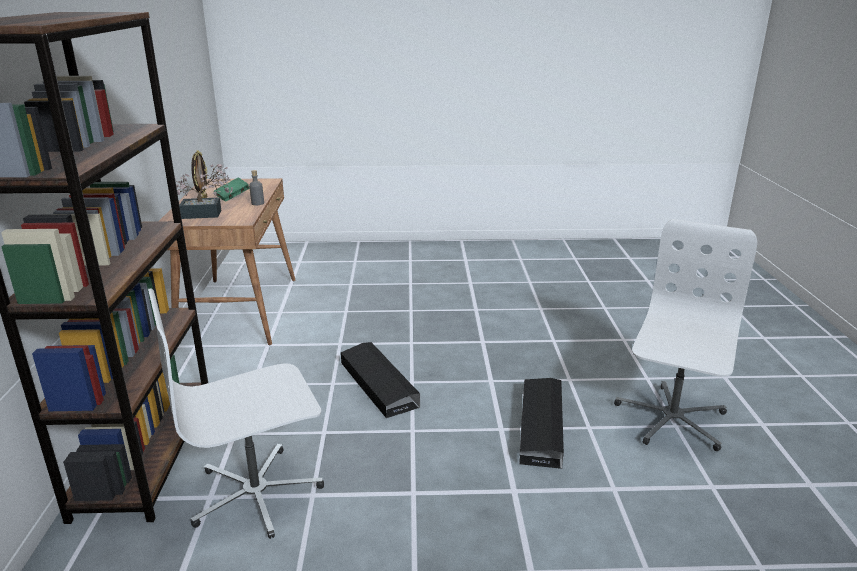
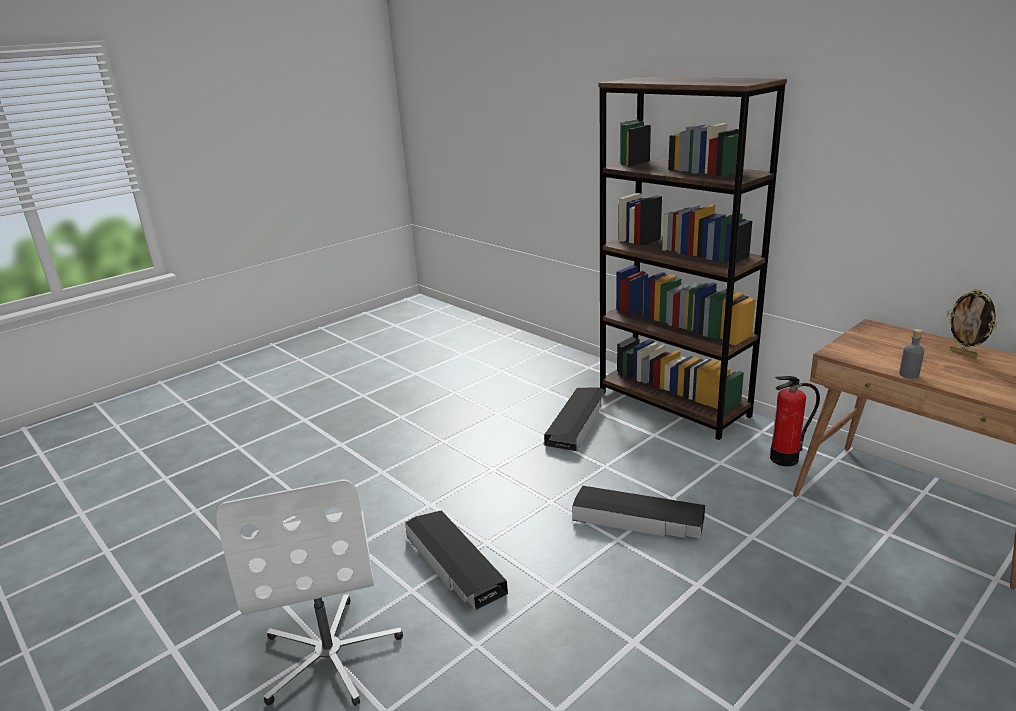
camera: 140 degrees right, 0 degrees up
(206, 214) = (885, 343): potted plant -> none
(216, 363) = (784, 459): none -> fire extinguisher
(232, 197) = (959, 369): green book -> none
(257, 493) = (577, 423): white office chair -> black storage box

